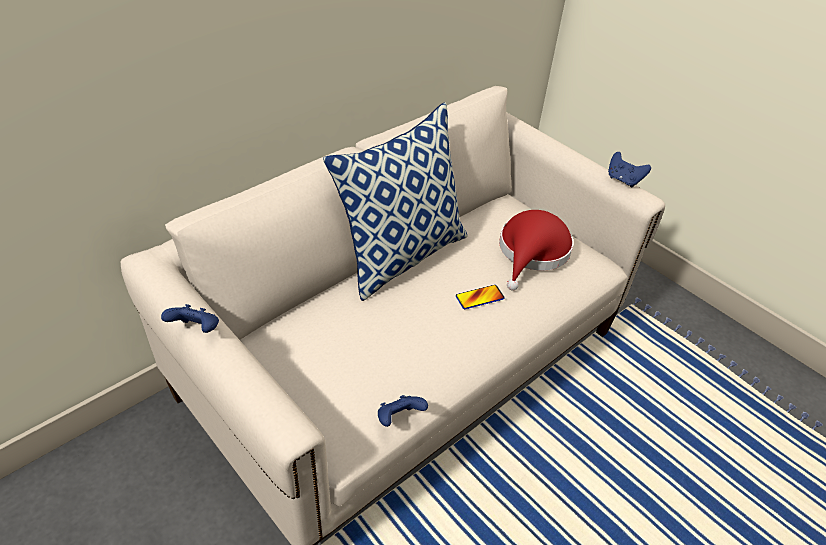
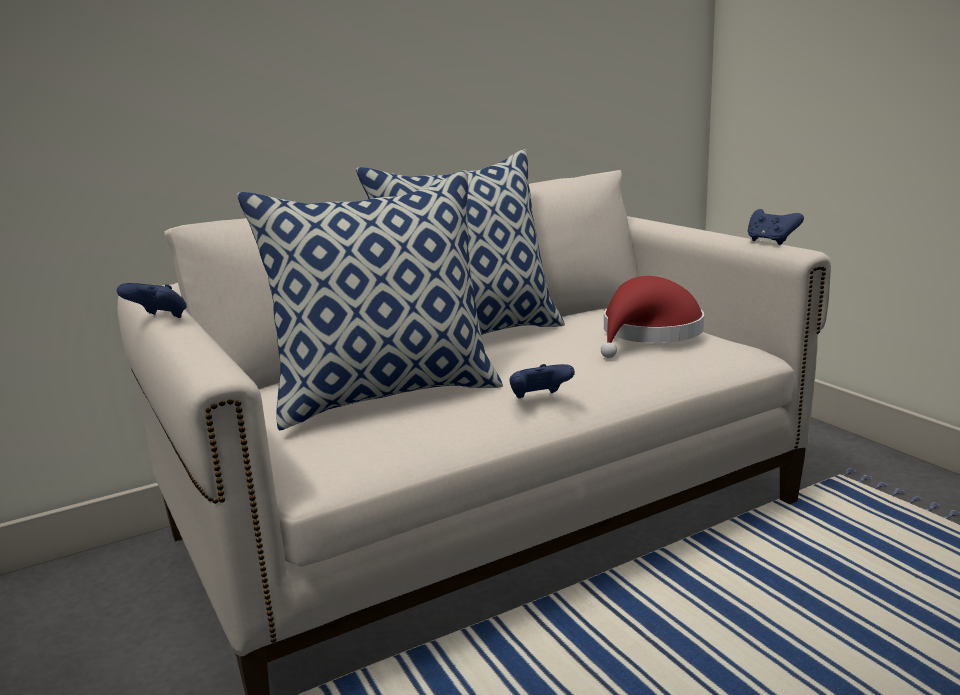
camera: 15 degrees right, 25 degrees down
(364, 346) = (386, 395): none -> pillow
(399, 418) = (403, 451): blue game controller -> blue game controller (539, 399)
(479, 297) = (560, 363): phone -> none

